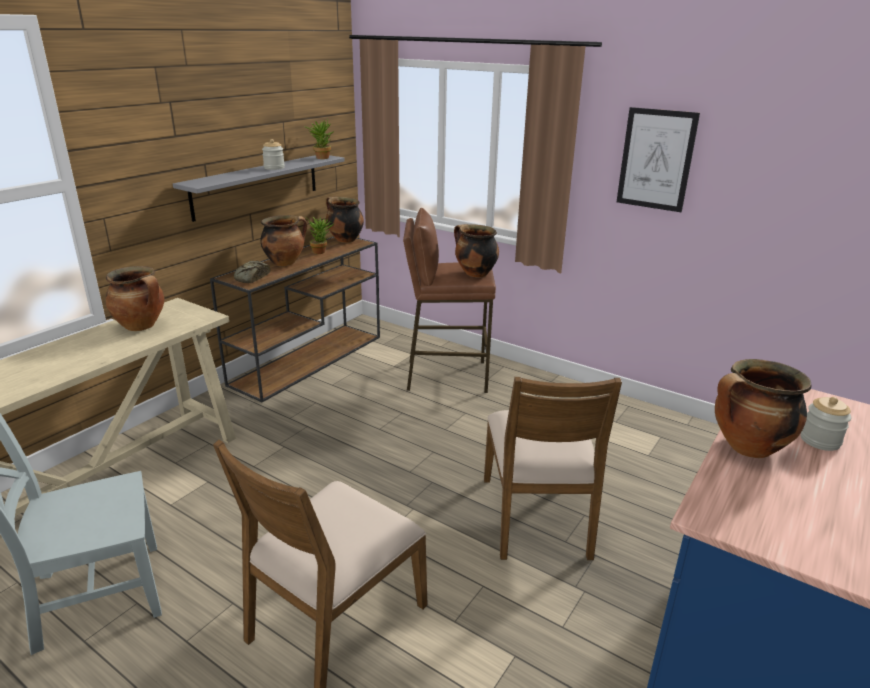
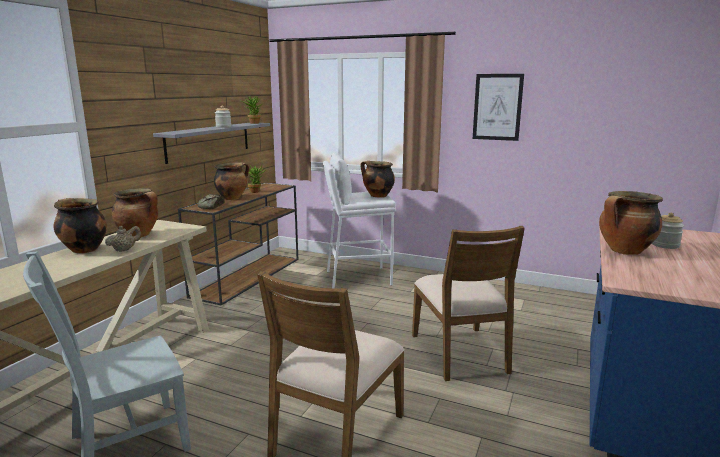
camera: 10 degrees left, 10 degrees down
(113, 352) = (125, 250): none -> beige teapot
(344, 240) = (270, 185): cooking pot -> cooking pot (83, 250)
(446, 375) = (358, 277): brown stool -> white stool

